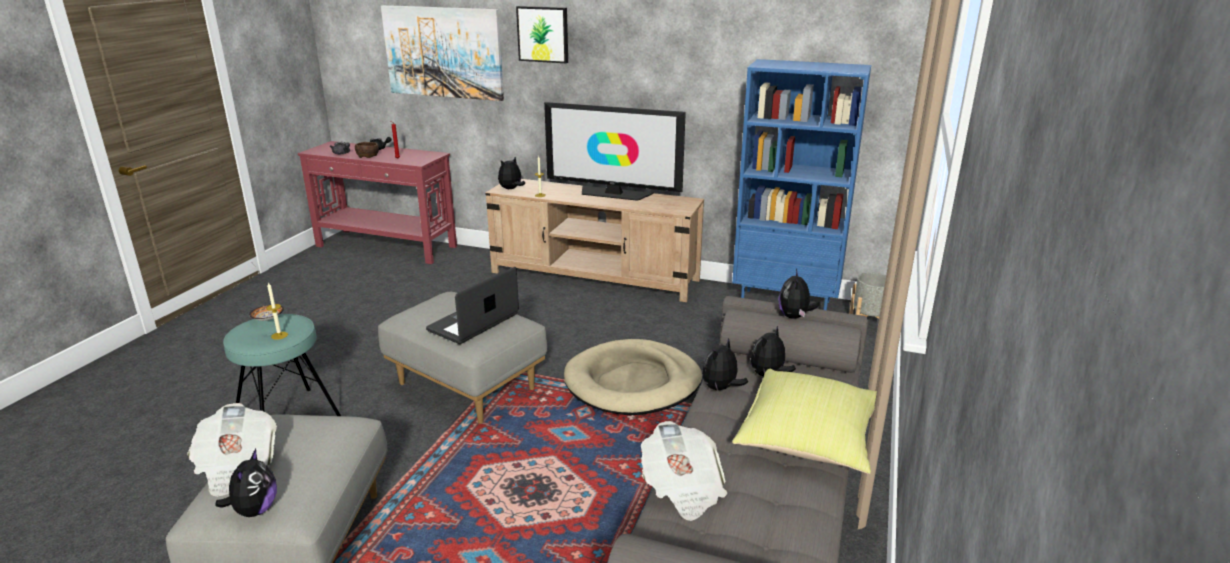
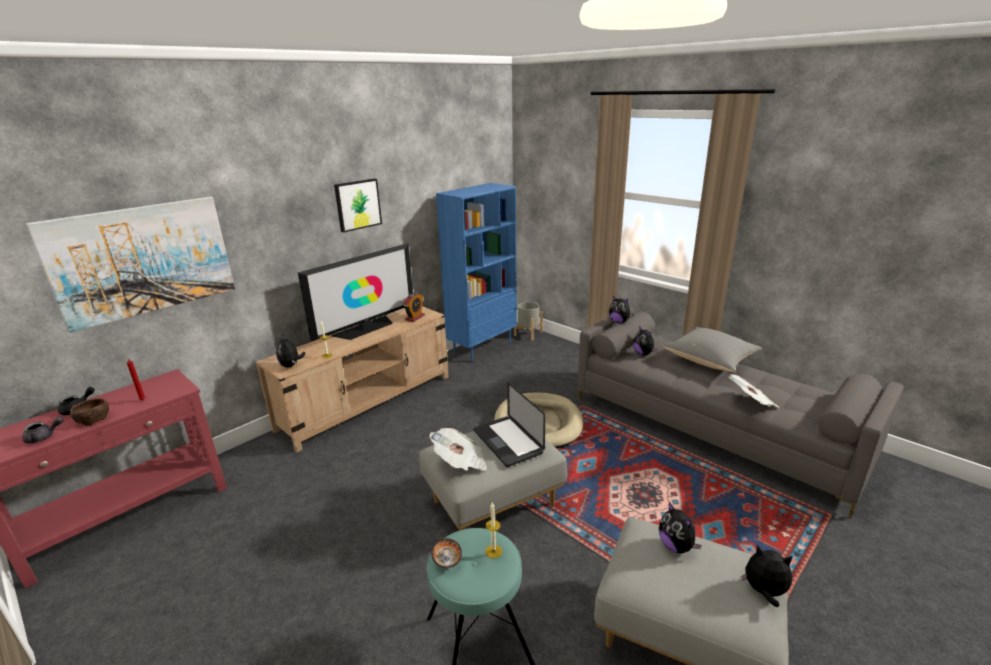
camera: 65 degrees left, 0 degrees up
(237, 467) = (703, 603): newspaper -> newspaper (460, 462)
(543, 34) = (266, 211): picture -> picture (357, 204)
(664, 205) = (414, 317): none -> alarm clock
(721, 388) = (652, 369): plush toy -> plush toy (676, 546)
(809, 441) = (711, 361): yellow pillow -> grey pillow

